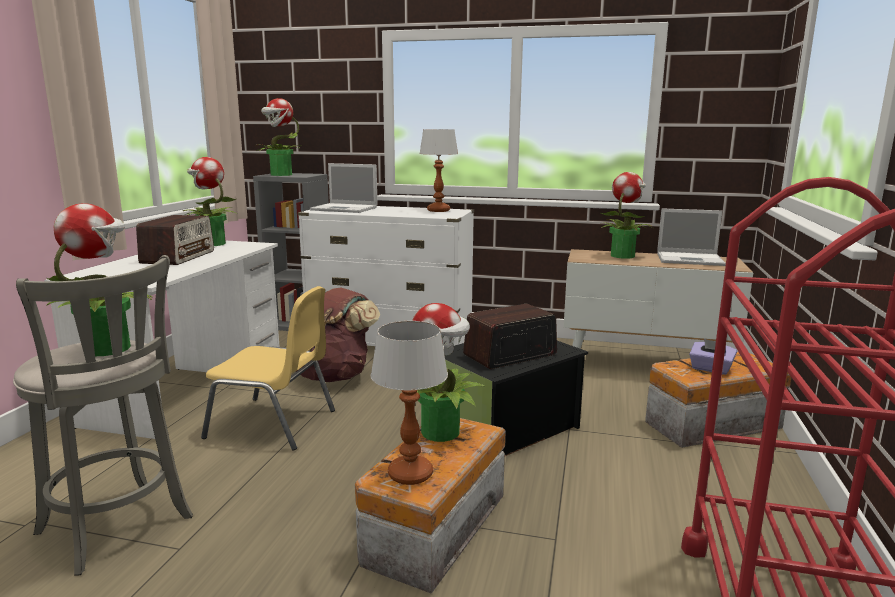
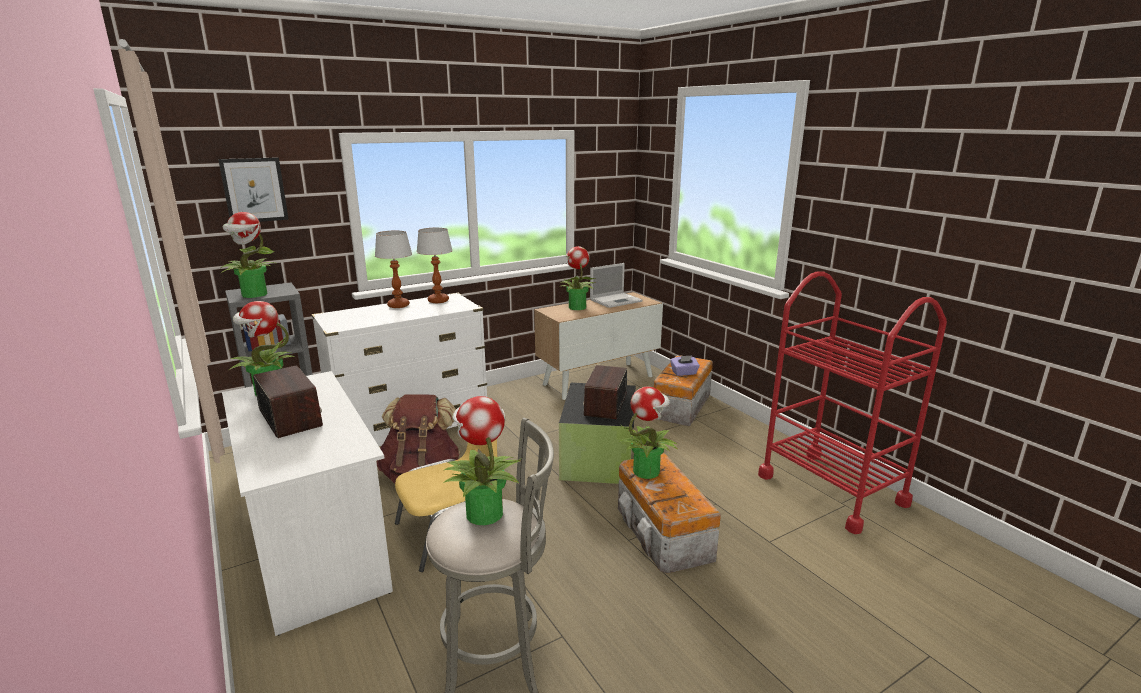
camera: 45 degrees left, 5 degrees up
(307, 84) = (254, 190): none -> picture
(345, 209) = (354, 317): laptop -> none
(409, 474) = (680, 501): table lamp -> table lamp (398, 305)

